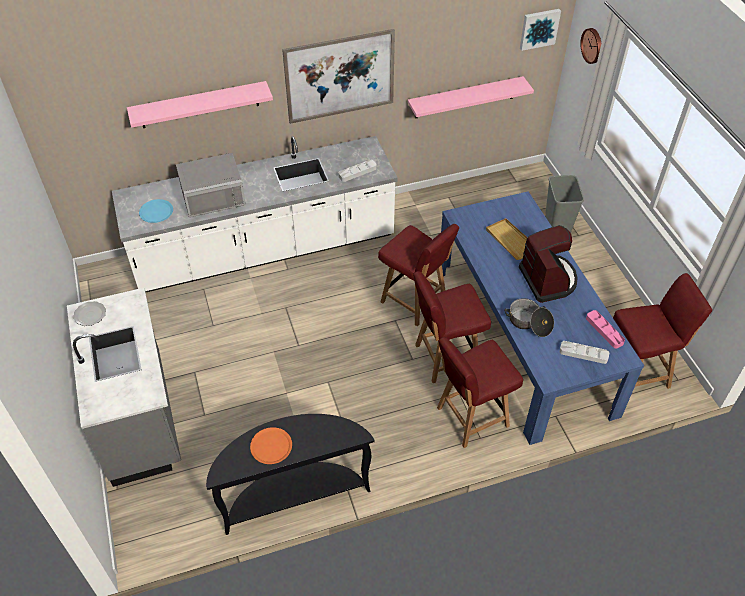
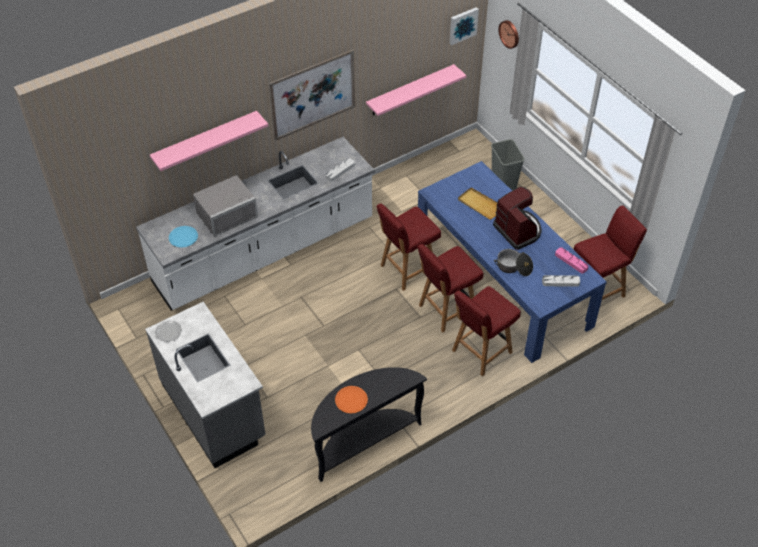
camera: 15 degrees left, 0 degrees up
(414, 301) = (406, 270): red chair -> red chair turned 120 degrees clockwise

